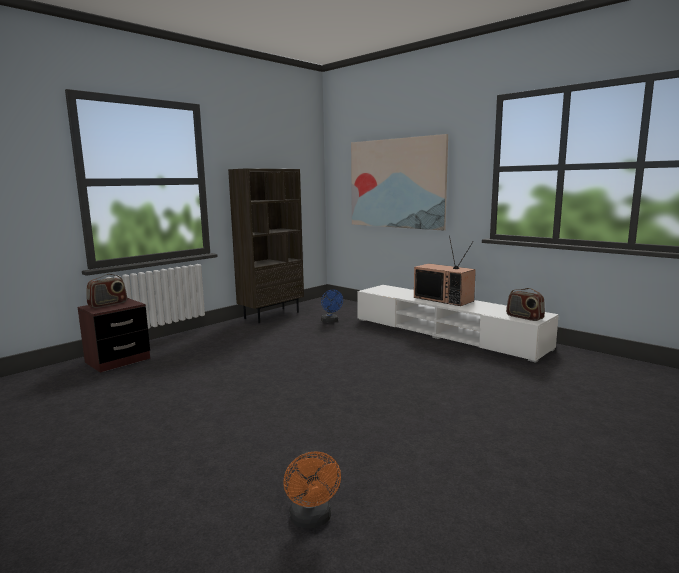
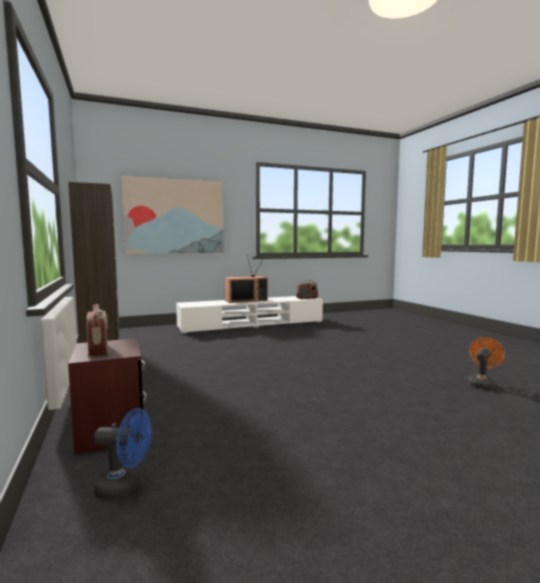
camera: 65 degrees left, 5 degrees down
(312, 520) = (482, 384): orange fan -> orange fan turned 60 degrees counterclockwise
(330, 321) = (168, 340): blue fan -> blue fan (125, 487)

